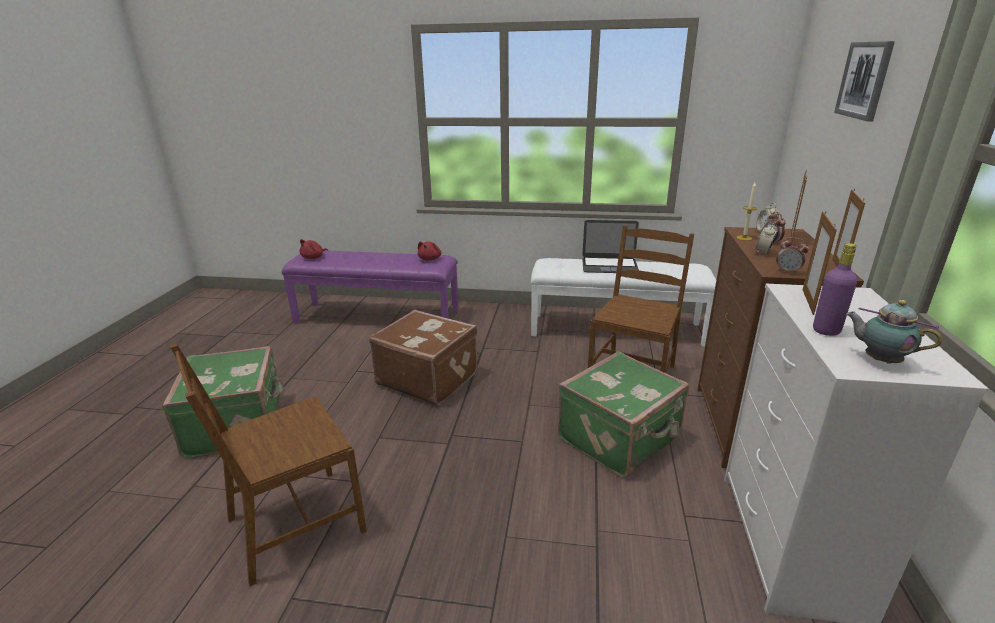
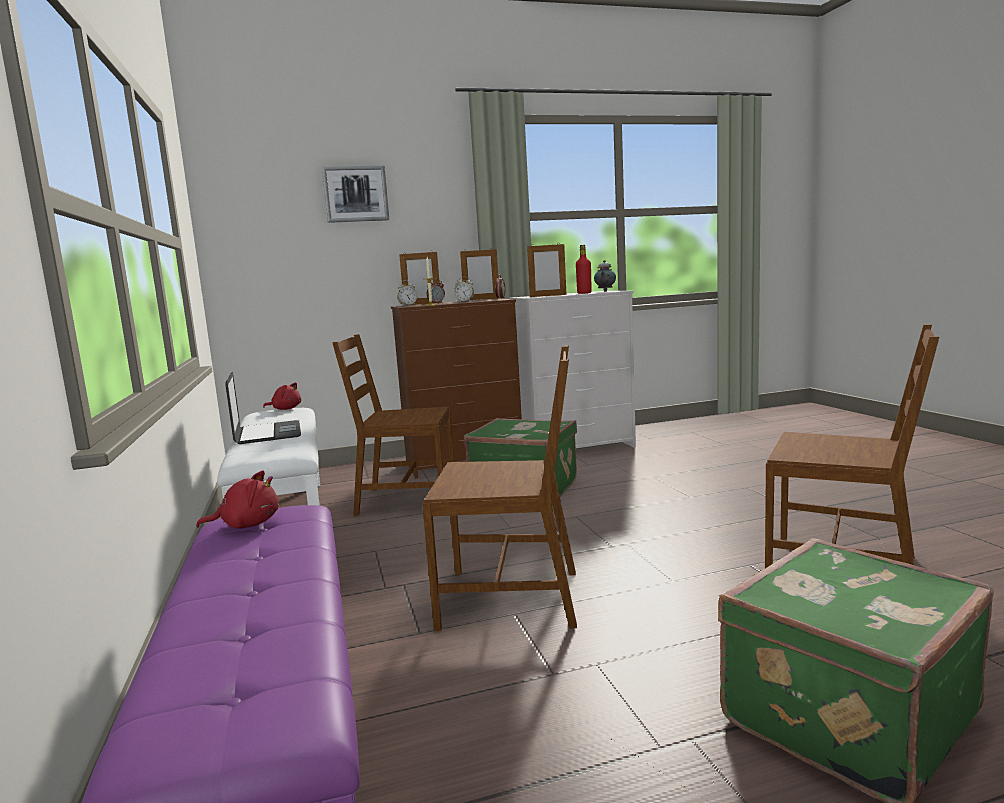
camera: 115 degrees left, 15 degrees down
(314, 257) = (248, 694): red plush toy -> red plush toy (285, 409)
(428, 378) = (511, 598): brown suitcase -> brown chair
(826, 330) = (584, 293): purple bottle -> red bottle

